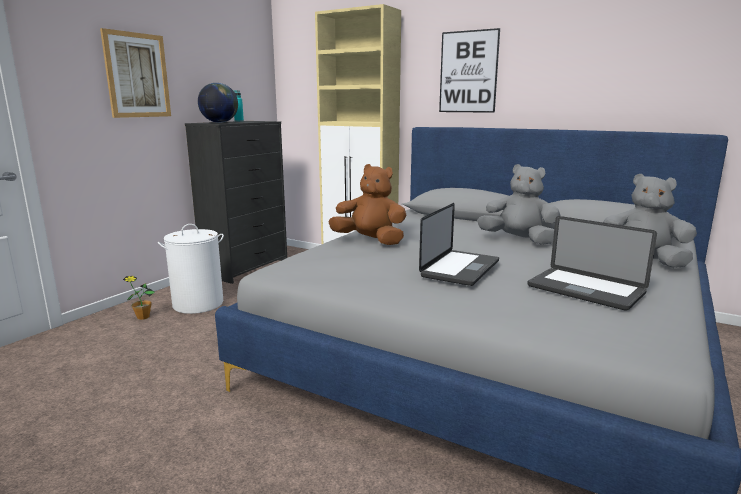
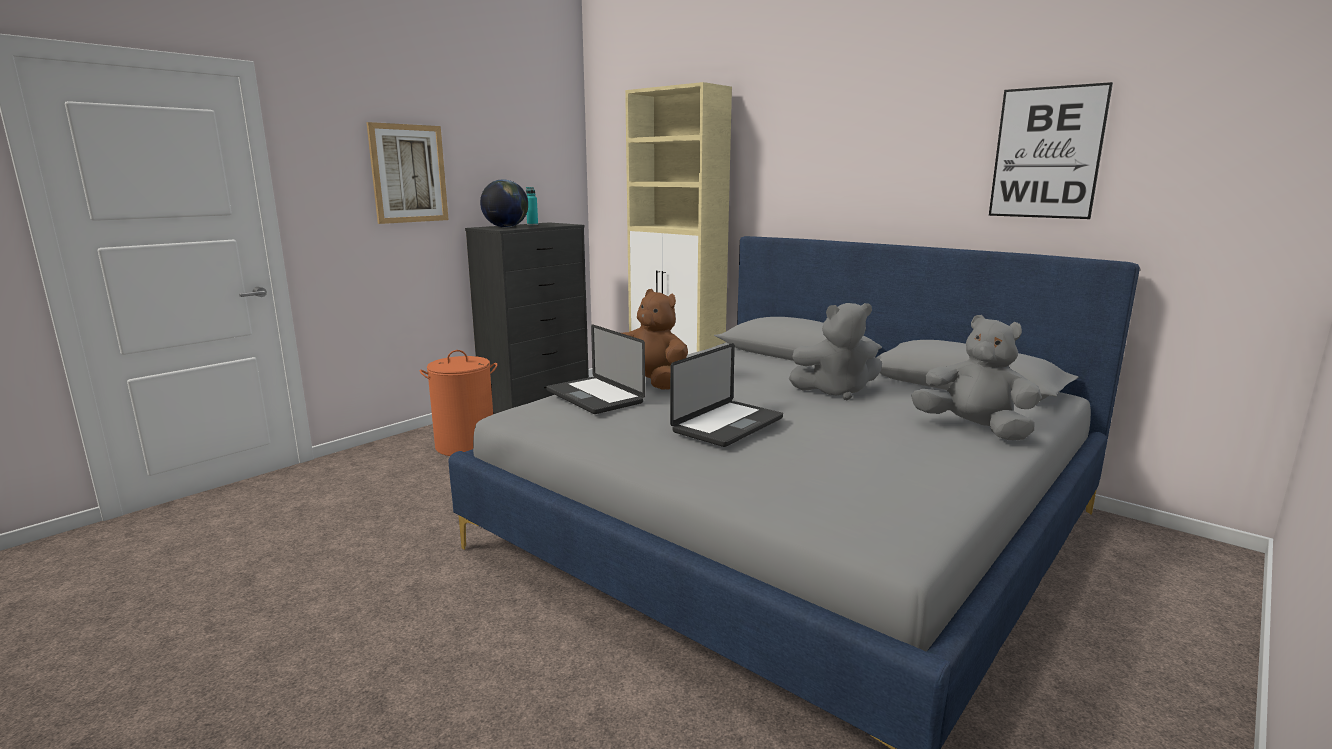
camera: 10 degrees right, 0 degrees up
(143, 317) = (400, 457): potted plant -> none
(198, 304) = (466, 445): white laundry basket -> orange laundry basket
(468, 72) = (812, 167): picture -> picture (1047, 153)
(518, 240) = (836, 391): grey plush toy -> grey plush toy turned 135 degrees clockwise
(585, 290) = (863, 461): laptop -> laptop (594, 397)

